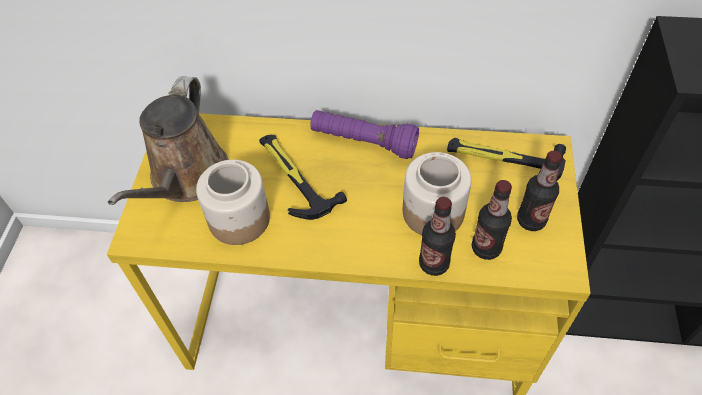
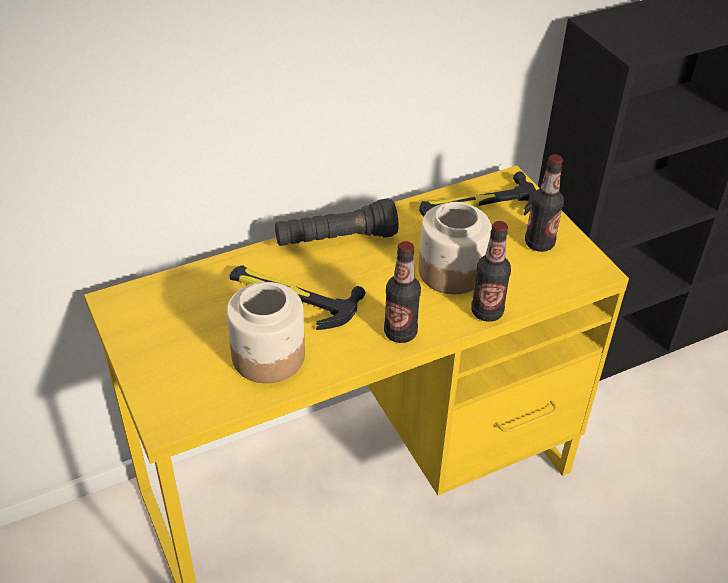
camera: 35 degrees left, 10 degrees down
(186, 178) = (175, 344): brown watering can -> none
(363, 142) = (336, 240): purple flashlight -> black flashlight
(486, 248) = (520, 280): bottle -> bottle (400, 333)

